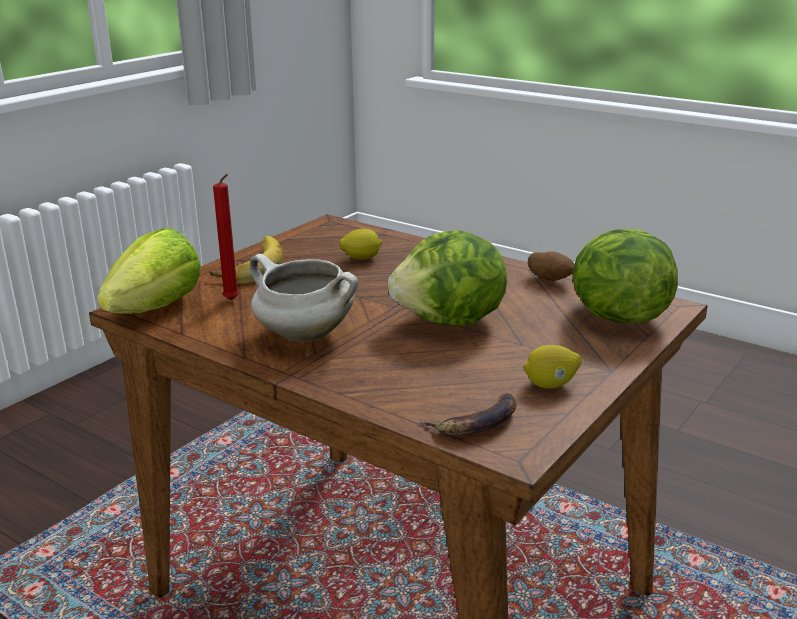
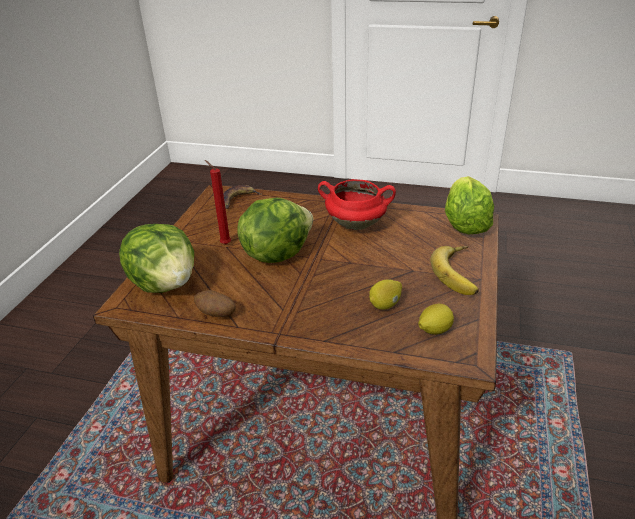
camera: 160 degrees right, 10 degrees up
(233, 301) = (427, 238): red candle -> red candle (224, 244)
(303, 335) = (356, 224): white cooking pot -> red cooking pot
(550, 385) = (206, 224): lemon -> lemon (434, 330)

